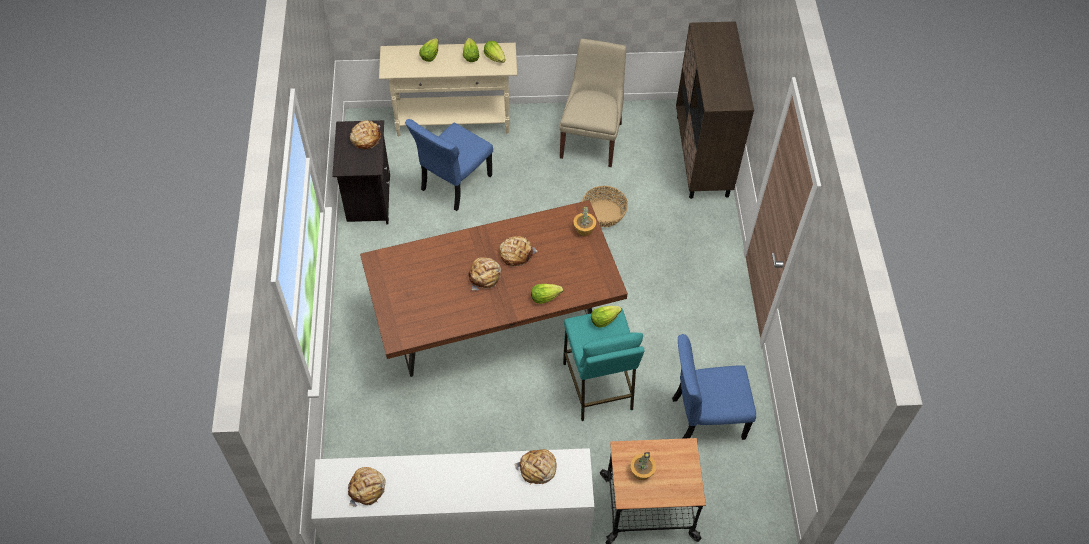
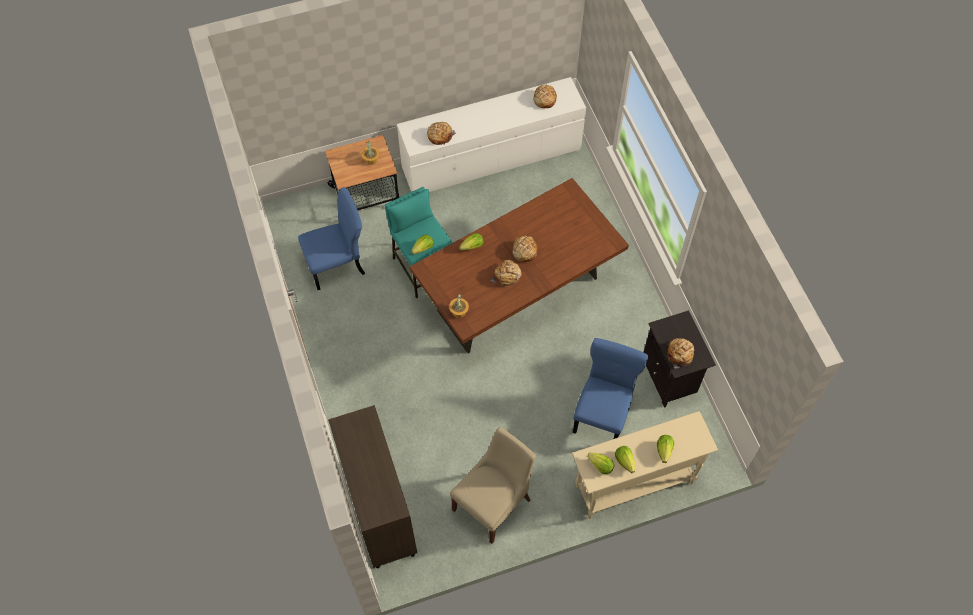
camera: 165 degrees right, 5 degrees up
(591, 138) = (493, 503): beige chair -> beige chair turned 135 degrees counterclockwise
(604, 213) = (458, 420): basket -> none

